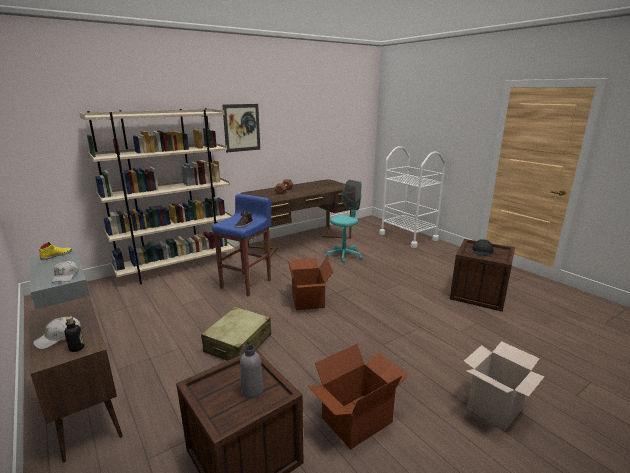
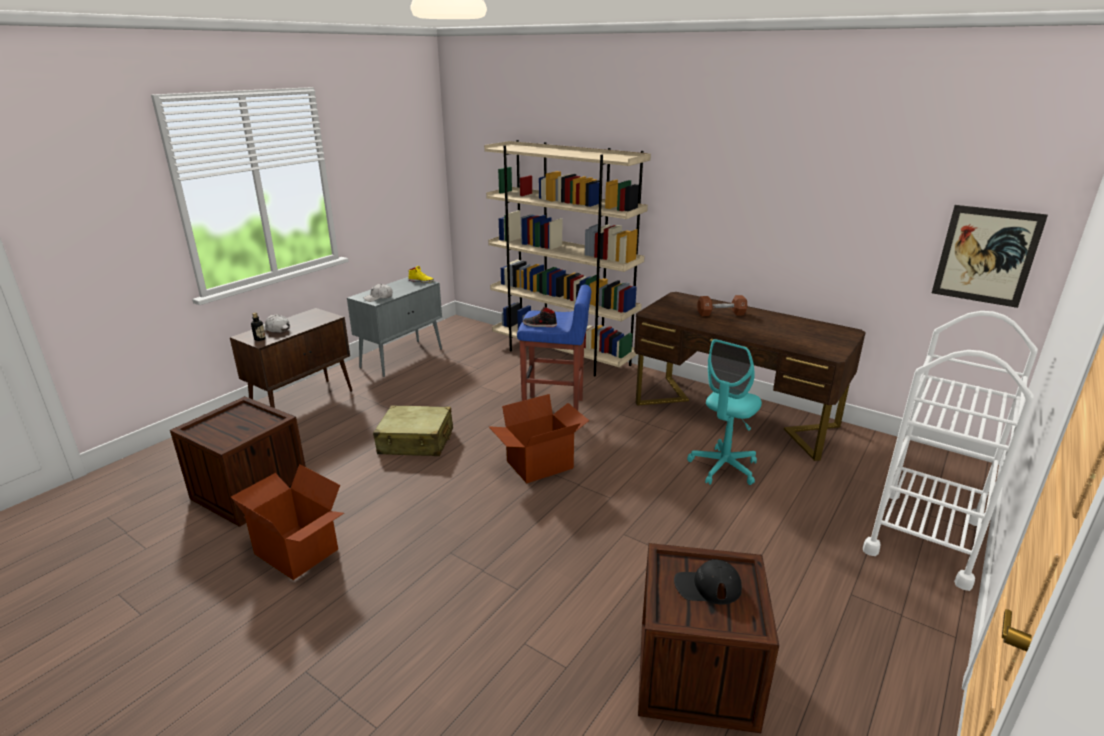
camera: 70 degrees right, 5 degrees up
(242, 127) = (698, 189): picture -> picture (986, 256)
(252, 390) = (234, 431): grey bottle -> none
(344, 255) = (723, 468): turquoise office chair -> turquoise office chair turned 105 degrees clockwise
(494, 408) = (323, 684): cardboard box -> none

